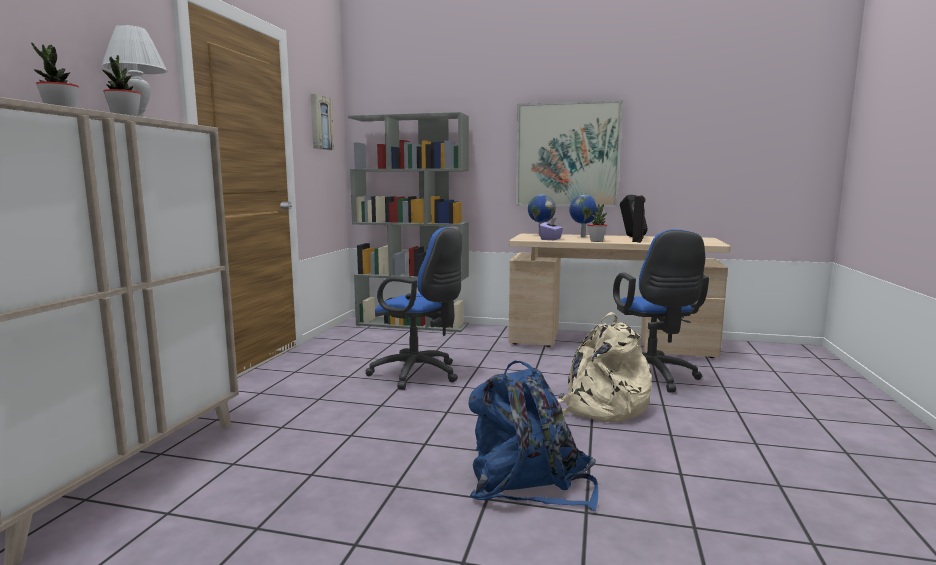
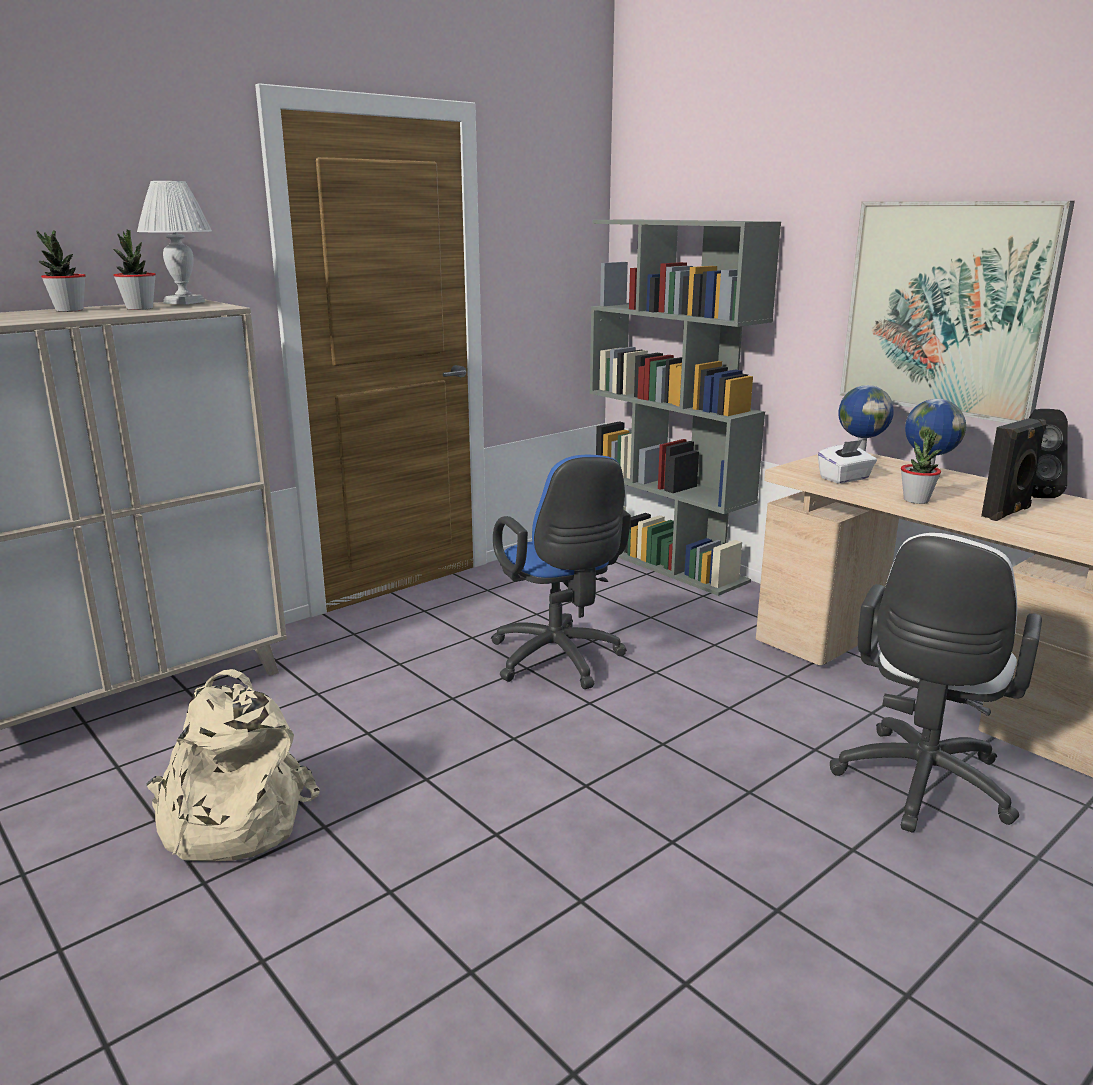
camera: 35 degrees right, 10 degrees up
(320, 123) = (547, 234): picture -> none
(528, 482) = (465, 892): blue backpack -> none
(551, 239) = (845, 478): purple tissue box -> white tissue box
(600, 407) = (735, 812): beige backpack -> beige backpack (230, 819)
(652, 377) = (920, 787): blue office chair -> white office chair

